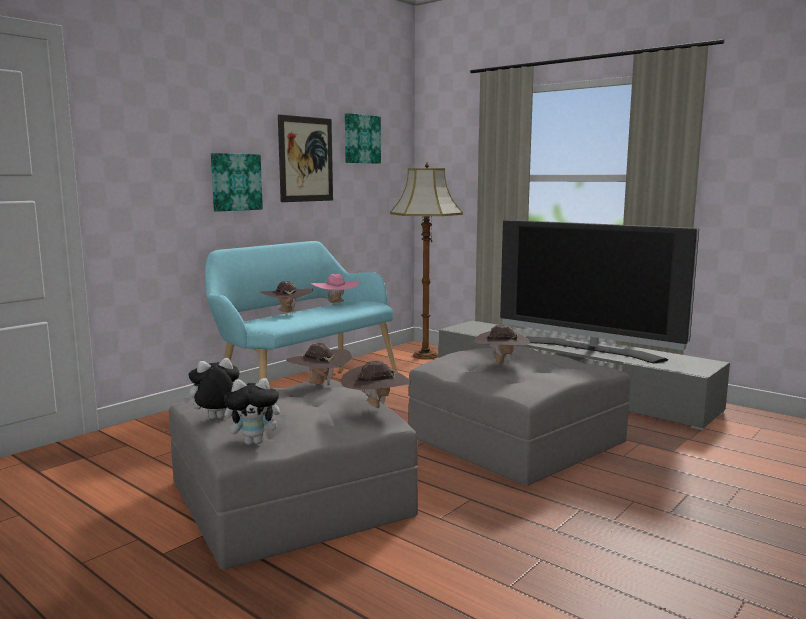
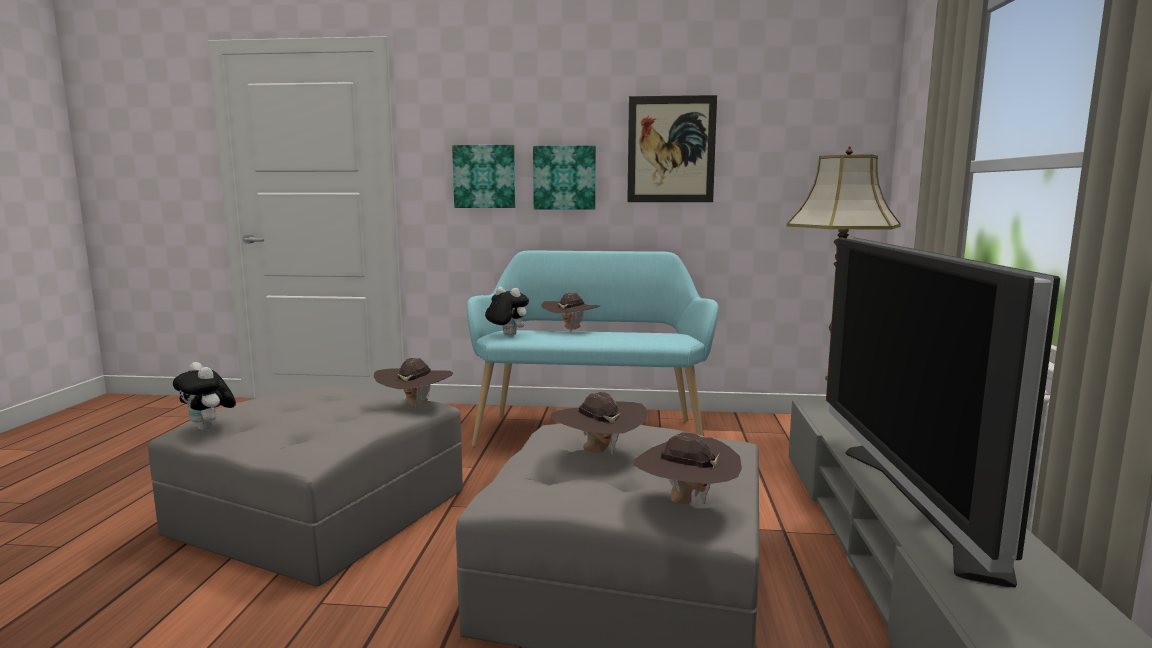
camera: 55 degrees right, 0 degrees up
(215, 419) = (255, 402): plush toy -> plush toy (507, 335)
(336, 303) = (649, 332): pink hat -> none
(361, 139) = (774, 119): picture -> picture (484, 176)
(375, 408) = (331, 440): brown hat -> brown hat (685, 503)

